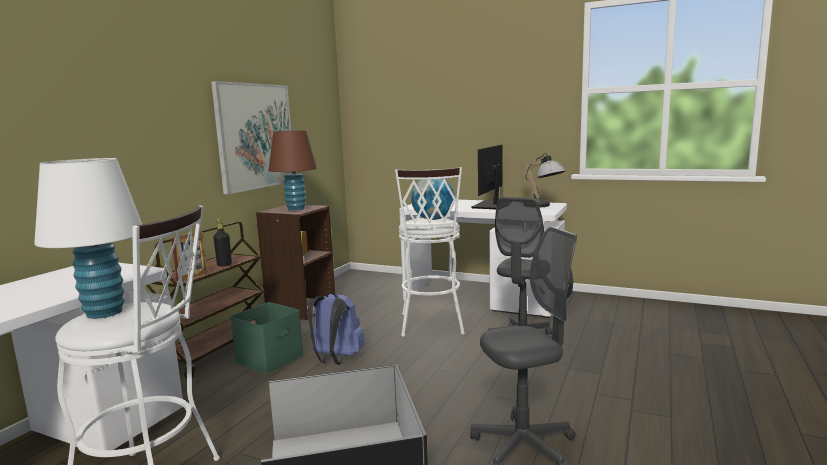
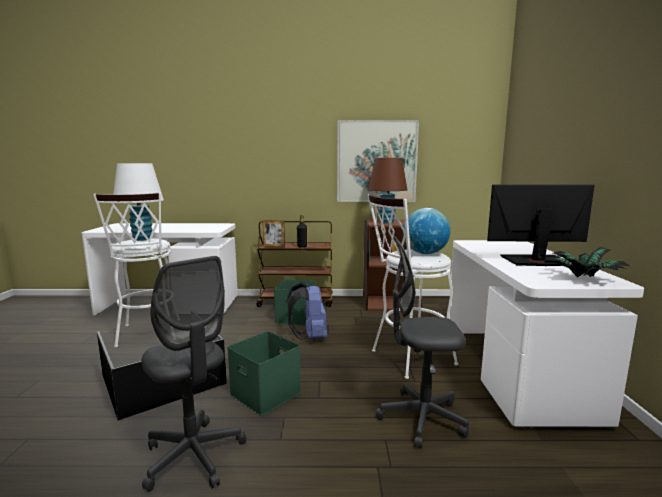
camera: 65 degrees right, 0 degrees up
(439, 399) = (267, 393): none -> green storage box
(542, 206) = (583, 279): table lamp -> potted plant

